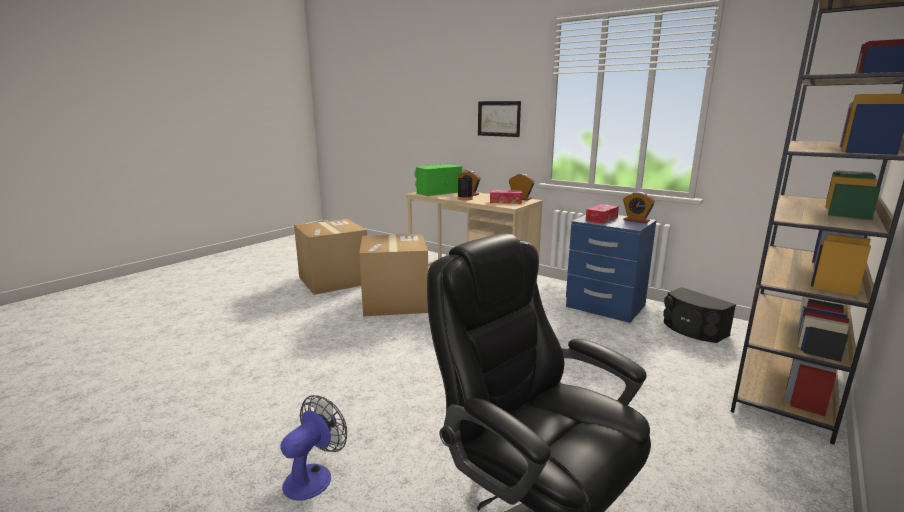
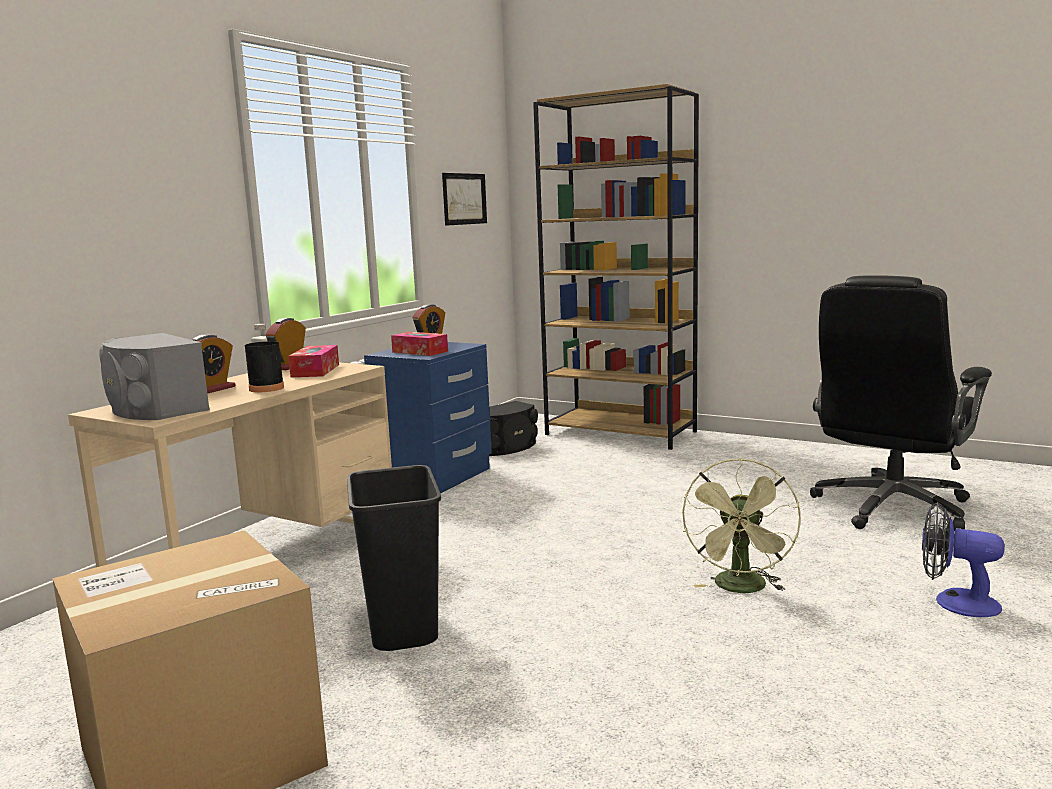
camera: 95 degrees left, 5 degrees down
(387, 387) = (741, 589): none -> green fan
(395, 302) = (401, 629): cardboard box -> black trash can
(437, 192) = (154, 408): green speaker -> grey speaker
(498, 118) = (151, 219): picture -> picture (464, 199)

